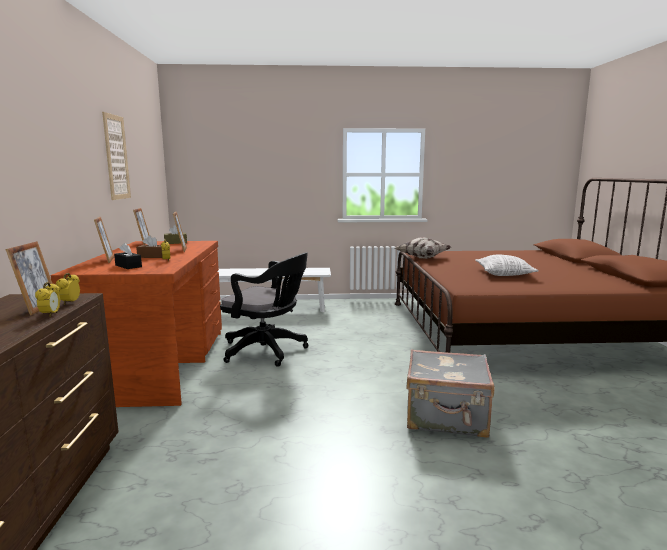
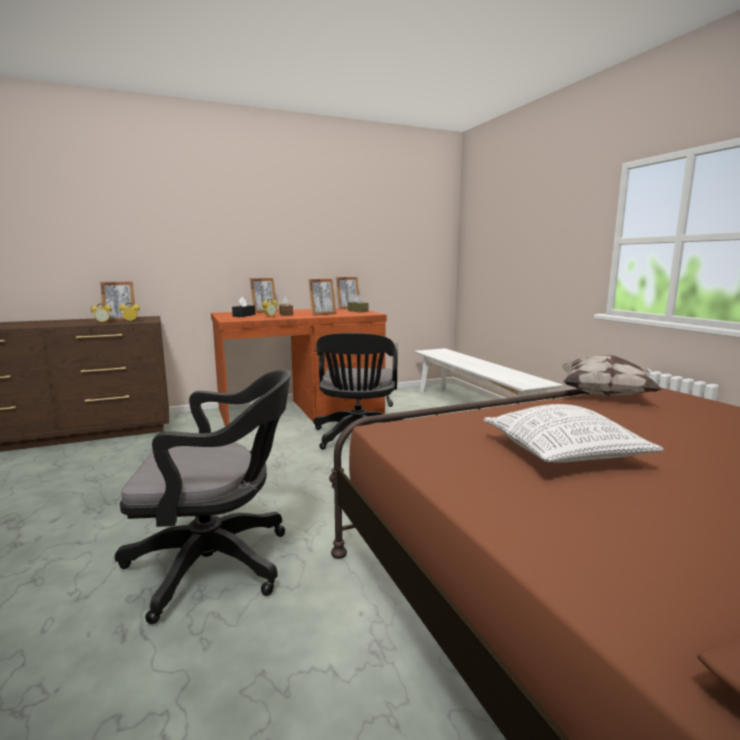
camera: 70 degrees right, 0 degrees up
(116, 157) = (340, 231): picture -> none
(446, 417) = (218, 564): grey suitcase -> black office chair

